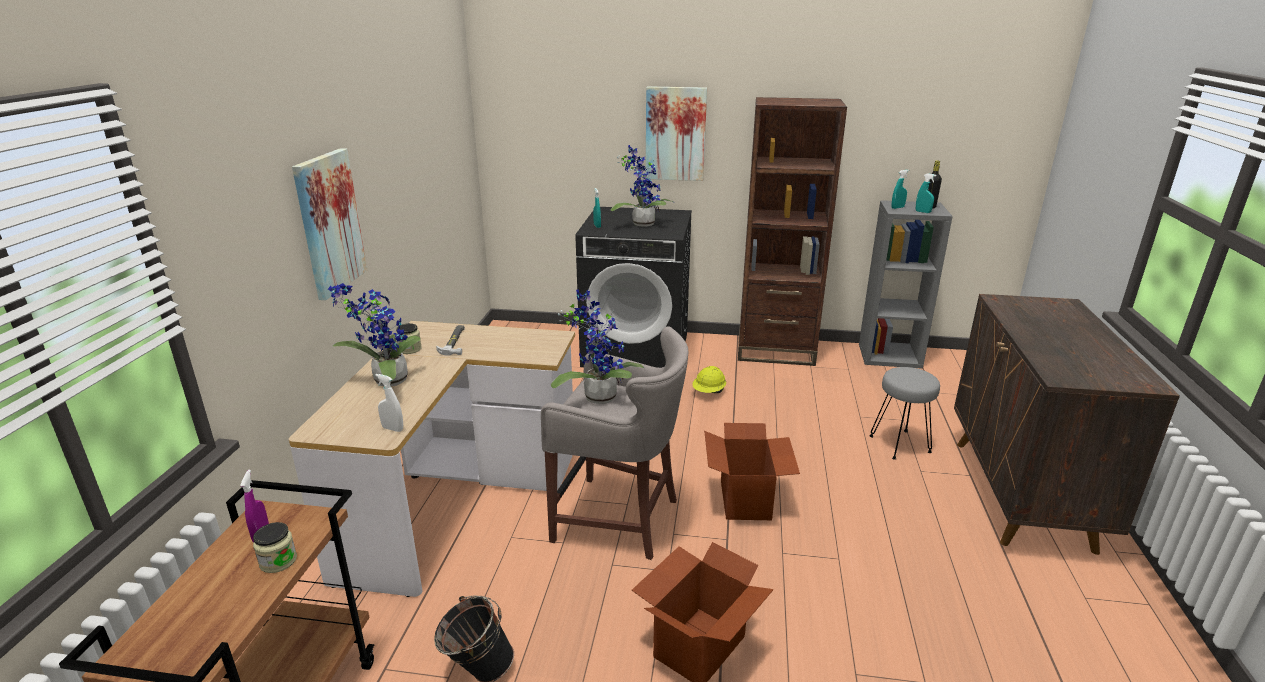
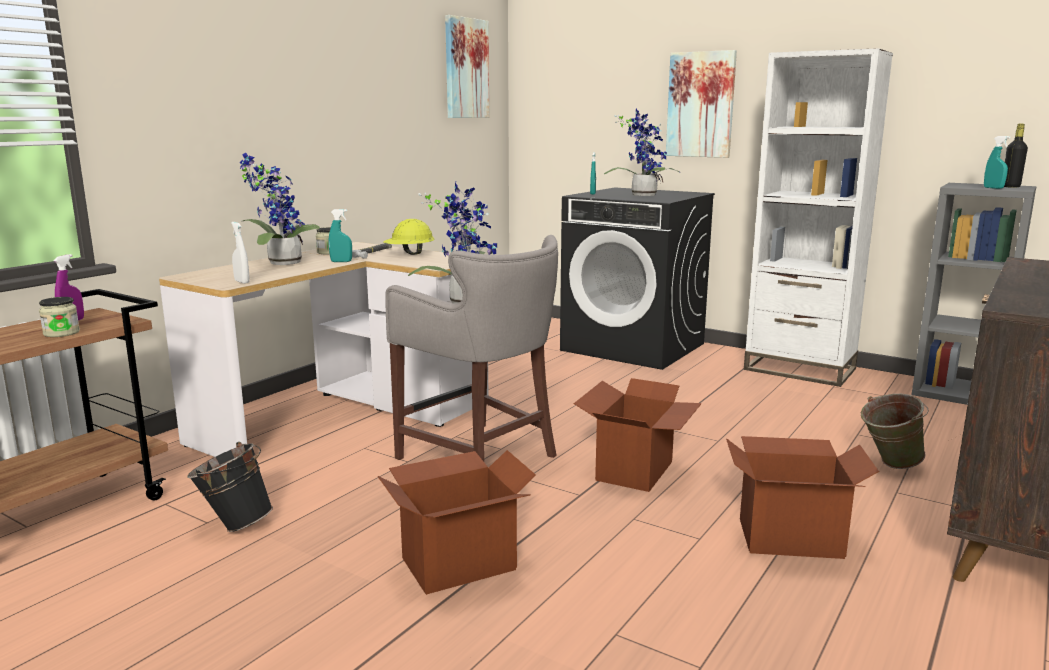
camera: 25 degrees right, 10 degrees down
(329, 223) = (279, 123): picture -> picture (466, 68)
(709, 392) = (682, 387): yellow hard hat -> yellow hard hat (409, 254)
(775, 351) = (799, 369): brown bookcase -> white bookcase
(891, 538) = (789, 538): none -> cardboard box
(897, 207) = (962, 185): turquoise spray bottle -> turquoise spray bottle (341, 261)
(899, 444) = (888, 465): grey stool -> green bucket

